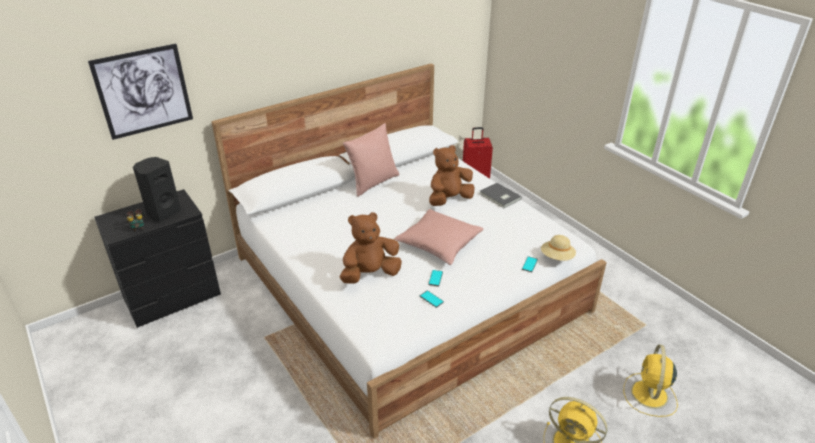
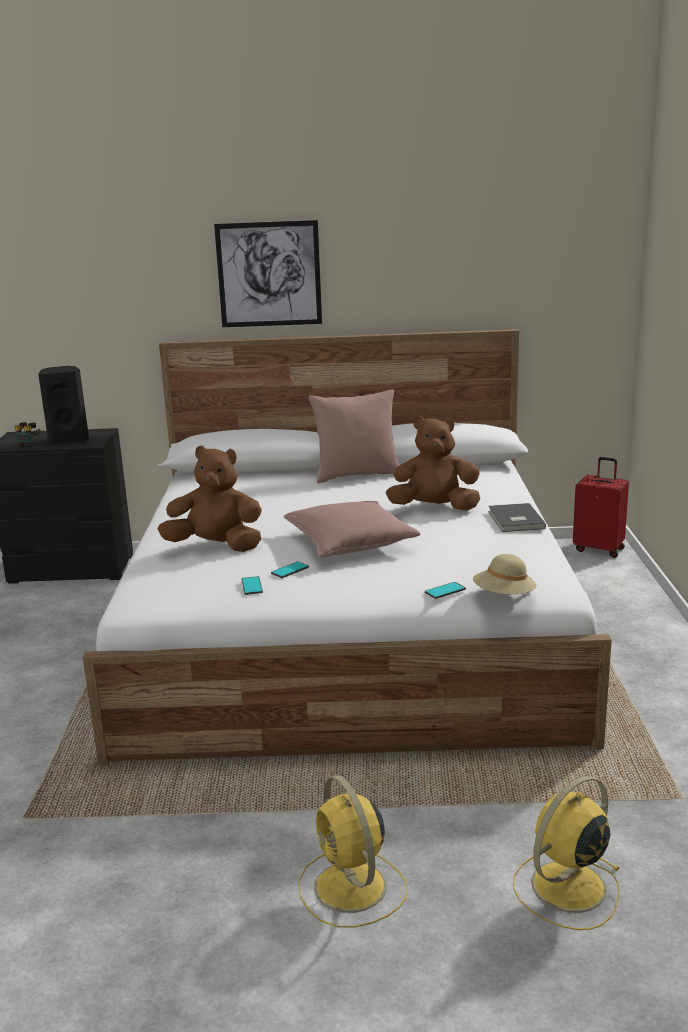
camera: 35 degrees right, 15 degrees down
(143, 91) = (83, 285): picture -> picture (269, 274)

